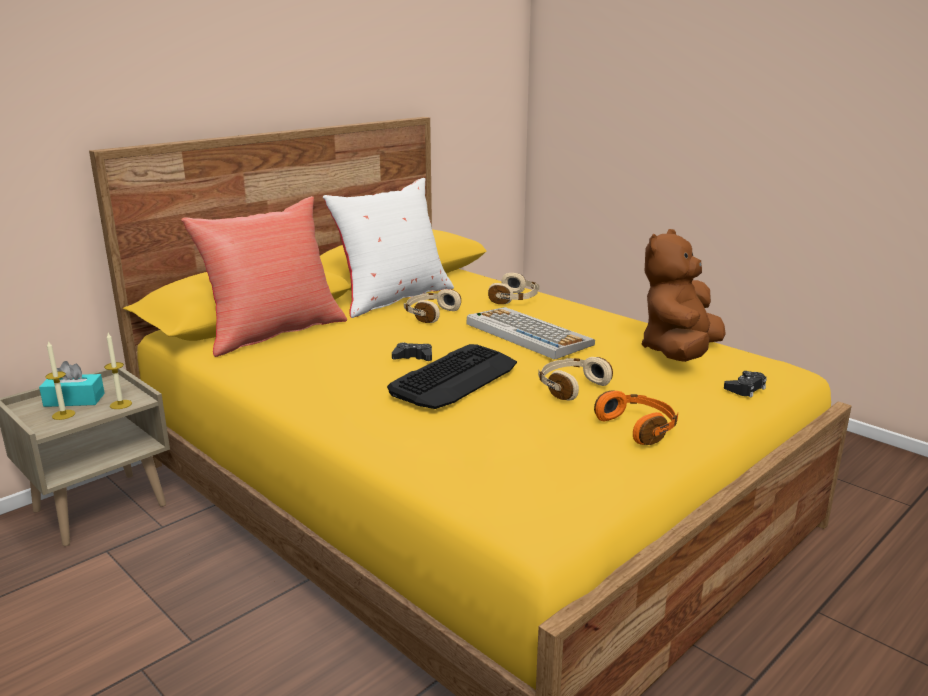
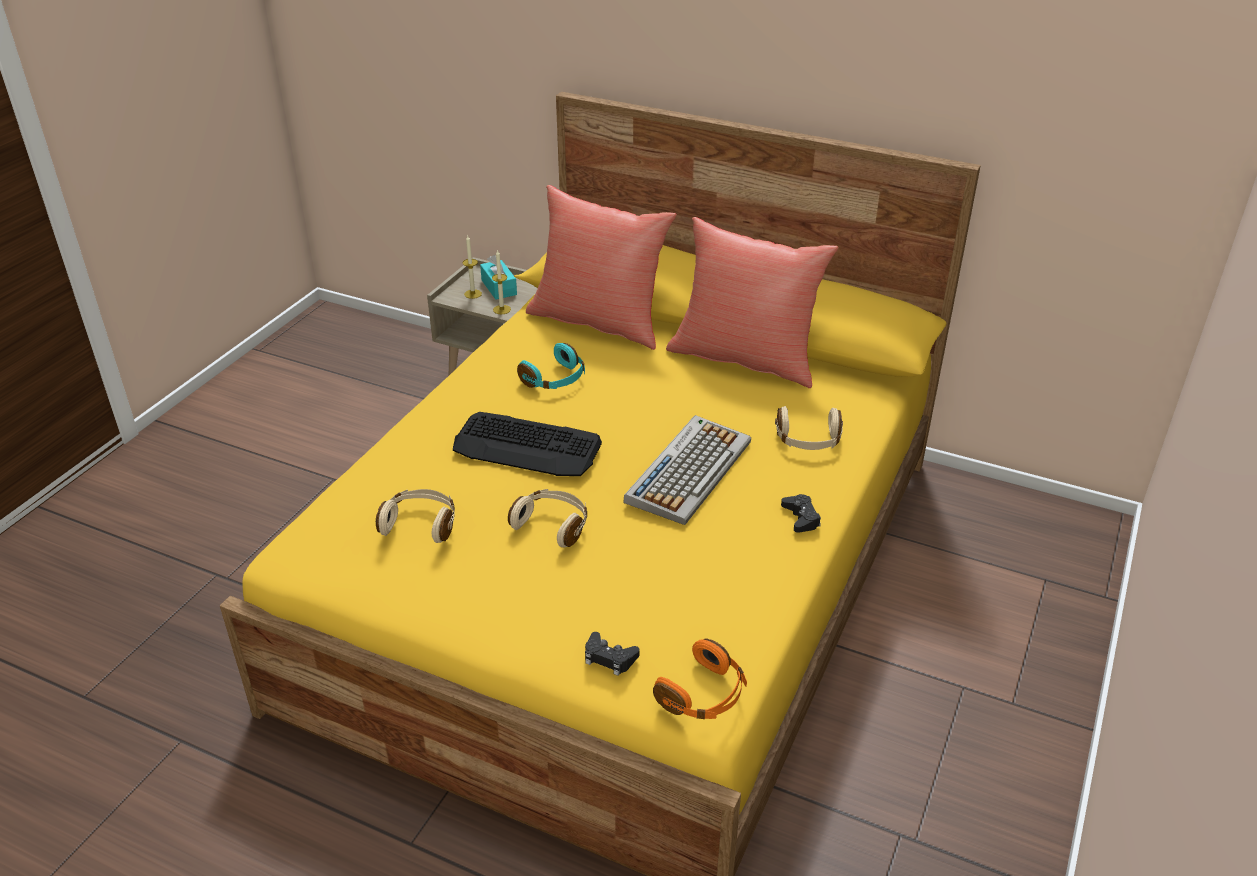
camera: 70 degrees right, 15 degrees up
(351, 359) = (555, 380): none -> turquoise headphones
(393, 298) = (745, 358): white pillow -> red pillow
(413, 357) = (573, 412): black game controller -> black game controller (801, 518)
(430, 314) = (711, 394): beige headphones -> beige headphones (420, 524)
(638, 427) = (472, 583): orange headphones -> orange headphones (703, 695)
(679, 353) = (704, 598): brown plush toy -> none

